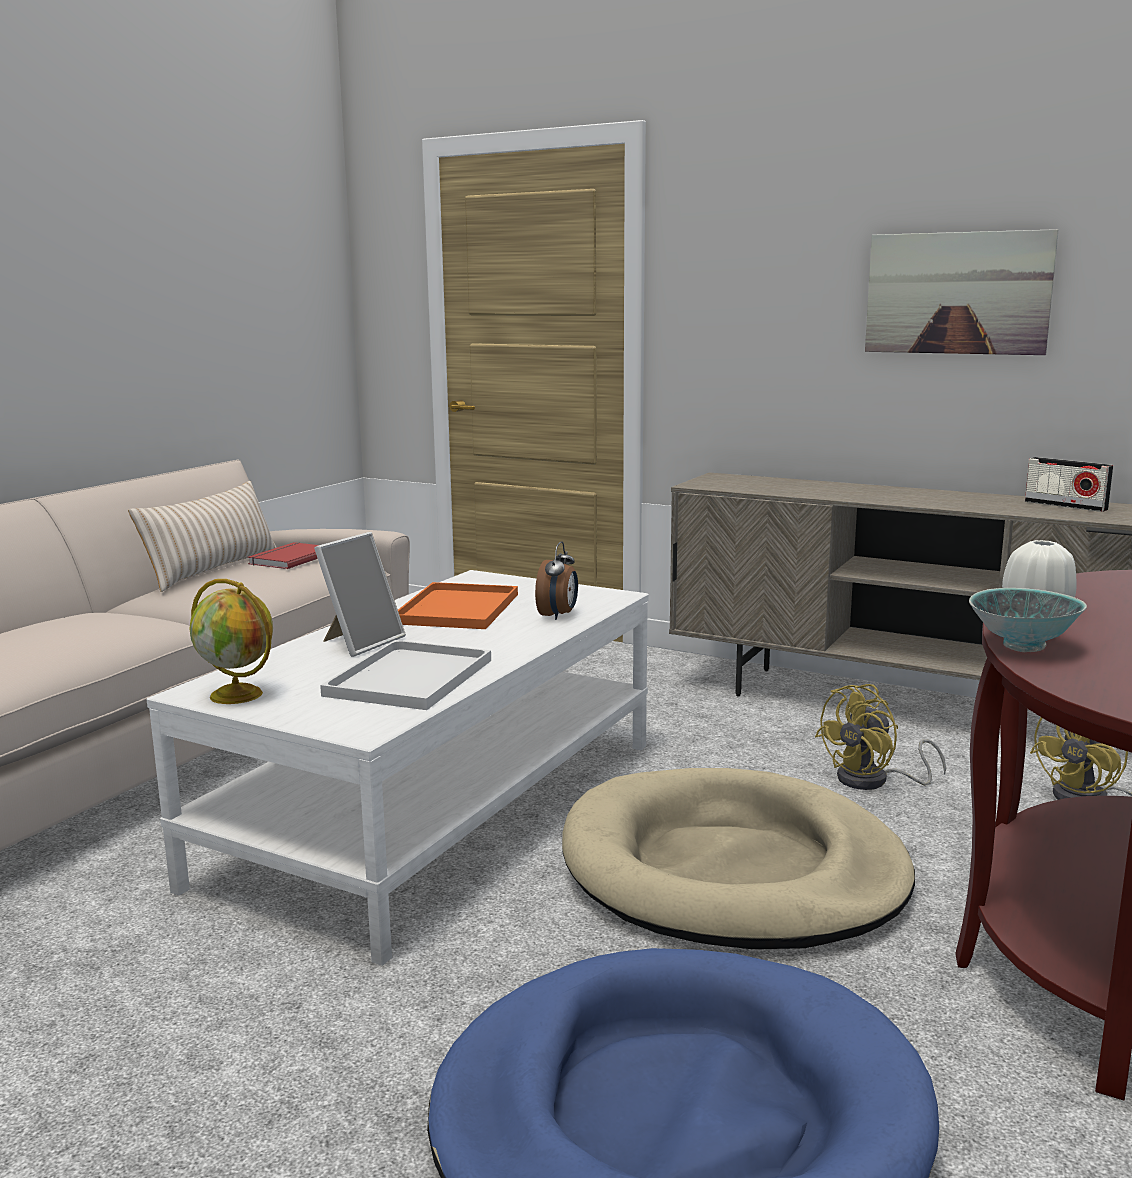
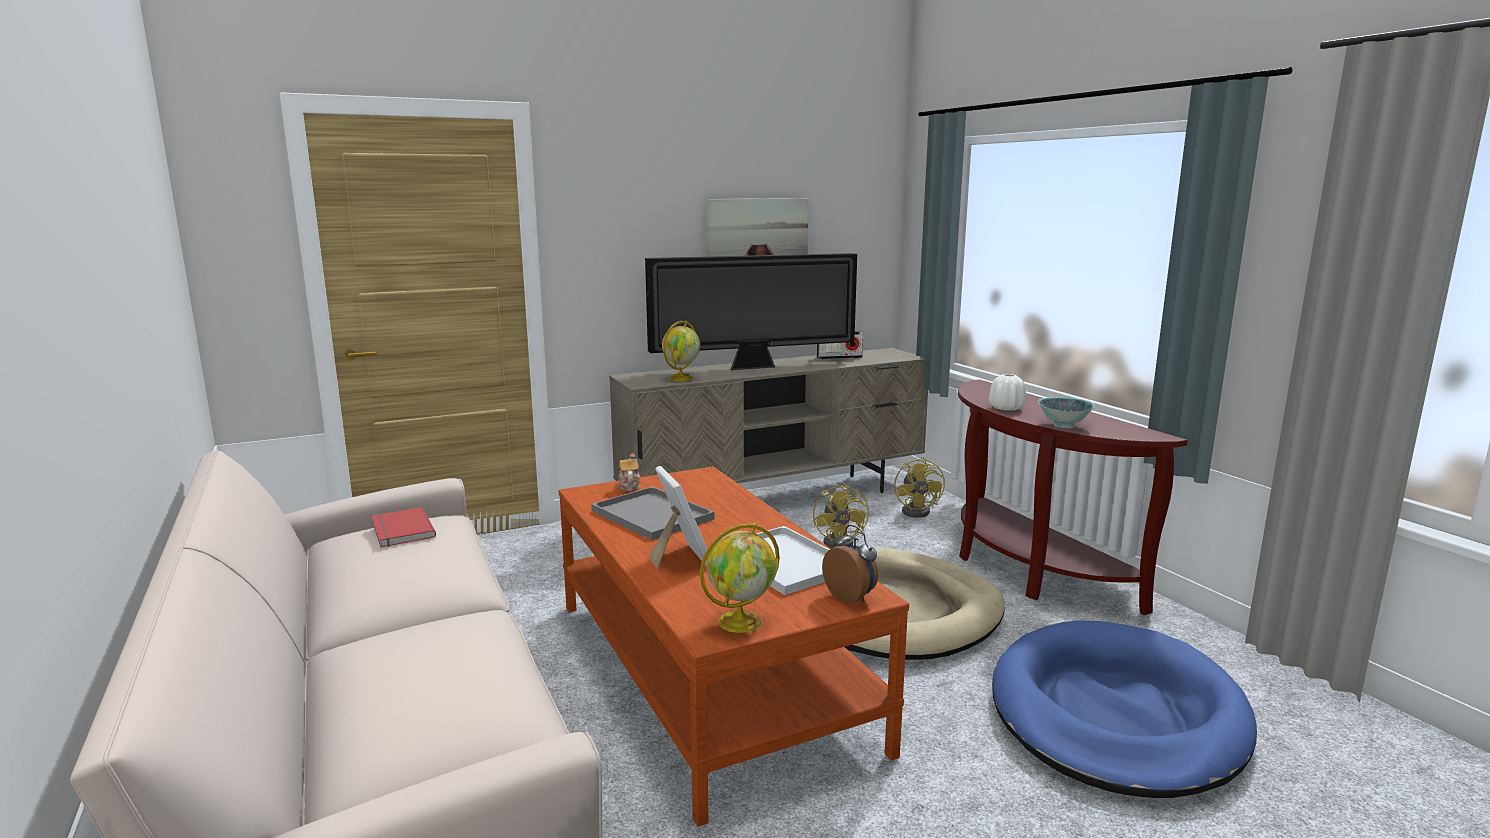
camera: 55 degrees left, 0 degrees up
(213, 570) = (346, 566): beige pillow -> none
(440, 809) = (707, 671): white coffee table -> brown coffee table
(457, 608) = (650, 514): orange tray -> grey tray
(522, 584) = (629, 486): none -> teapot
(558, 615) = (720, 495): alarm clock -> alarm clock (851, 597)
(760, 487) = (681, 378): none -> globe
(894, 493) = (754, 367): none -> television

